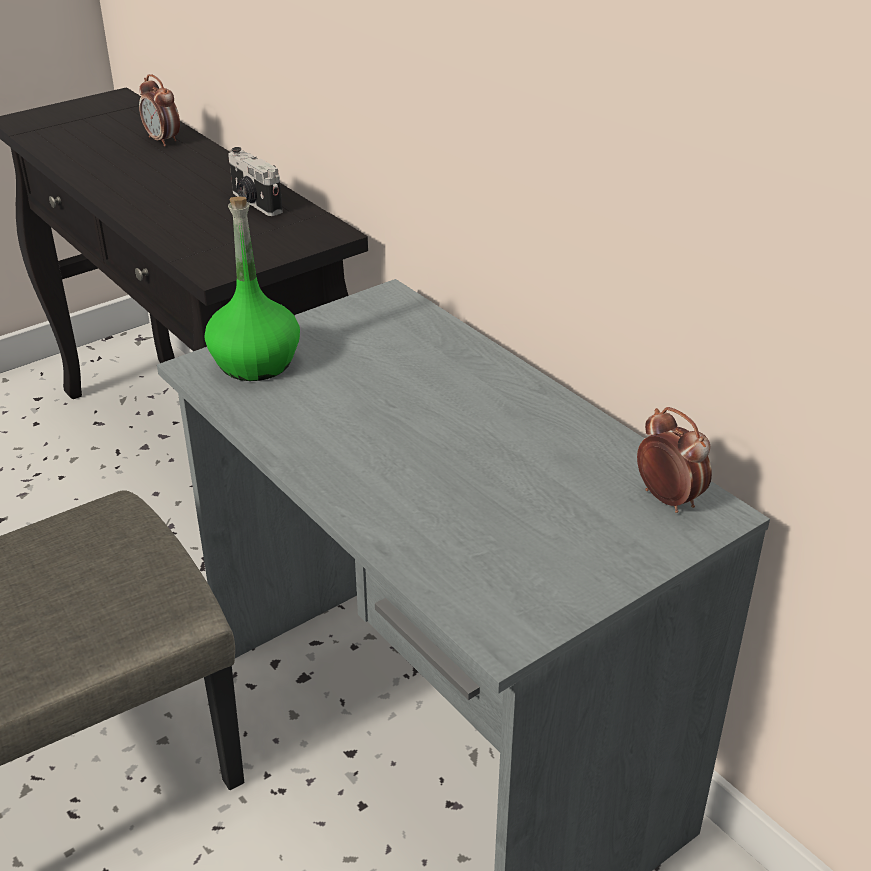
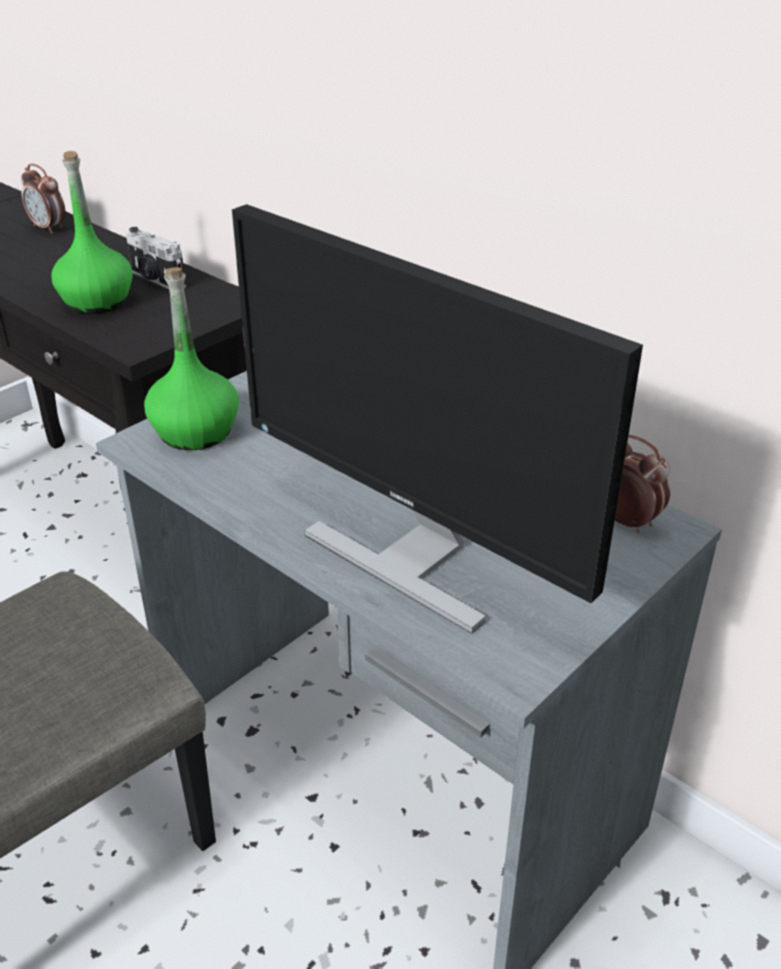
camera: 10 degrees left, 0 degrees up
(190, 221) = (97, 301): none -> green bottle
(434, 511) = (412, 557): none -> monitor

